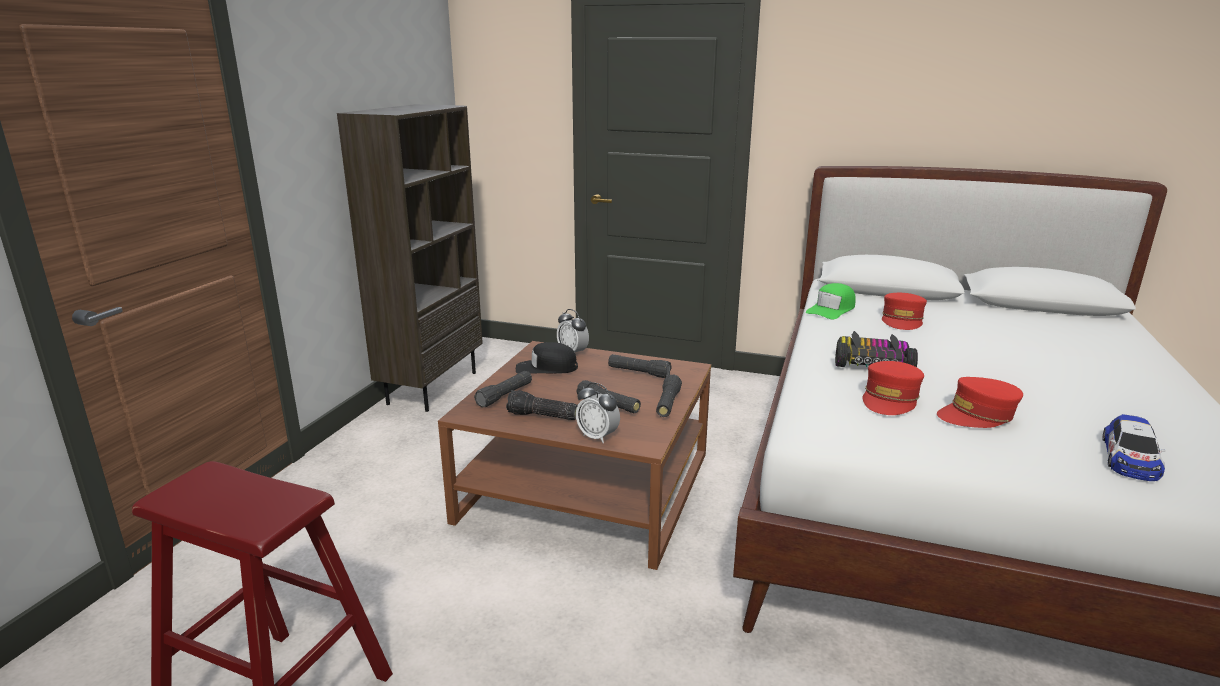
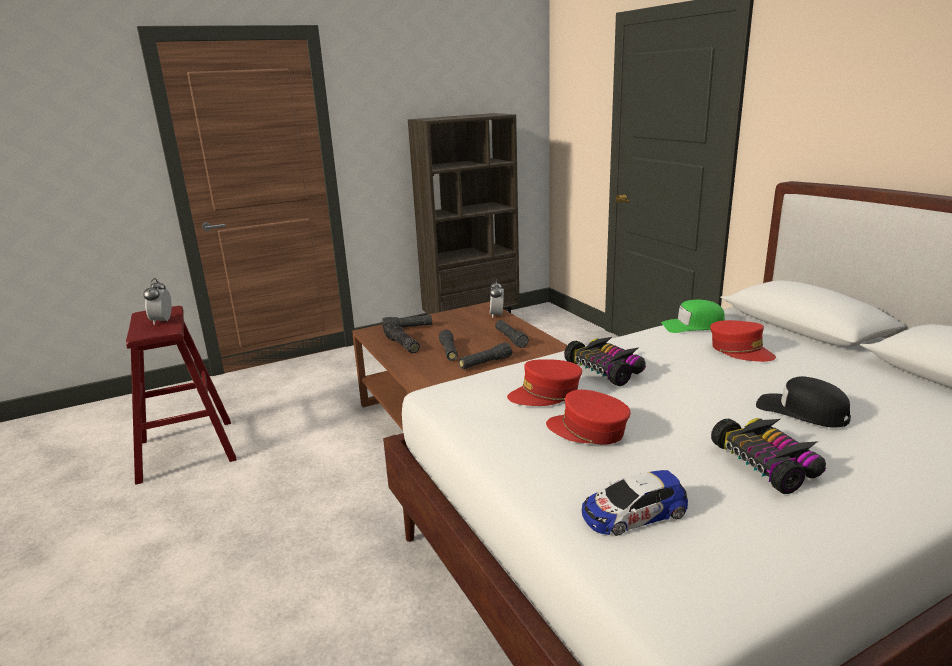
camera: 45 degrees right, 0 degrees up
(546, 368) = (462, 319): black cap -> black cap (802, 411)
(597, 436) = (405, 366): alarm clock -> alarm clock (162, 321)
(902, 320) = (740, 350): red cap -> red cap turned 105 degrees counterclockwise
(1093, 392) = (768, 463): none -> toy car

